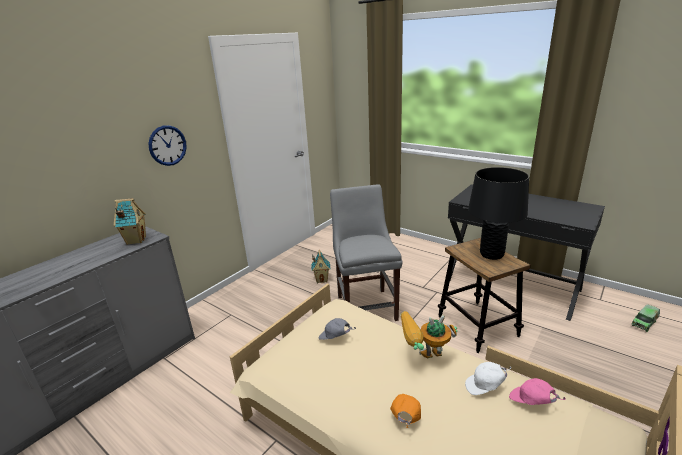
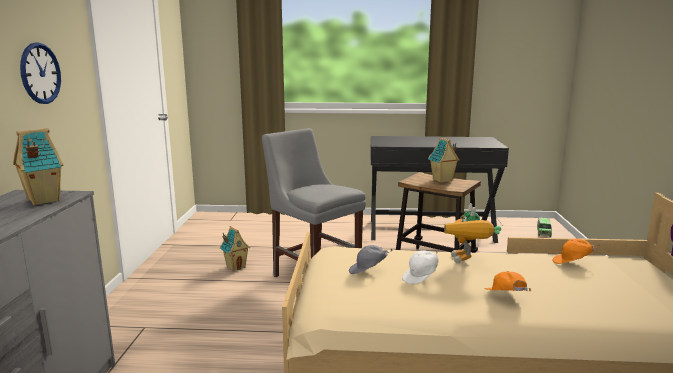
camera: 35 degrees left, 10 degrees down
(424, 360) = (467, 263): toy robot -> toy robot turned 45 degrees counterclockwise
(485, 387) = (533, 264): white cap -> white cap (421, 277)
(491, 254) = (442, 180): black table lamp -> toy house
(531, 402) = (572, 263): pink cap -> orange cap

